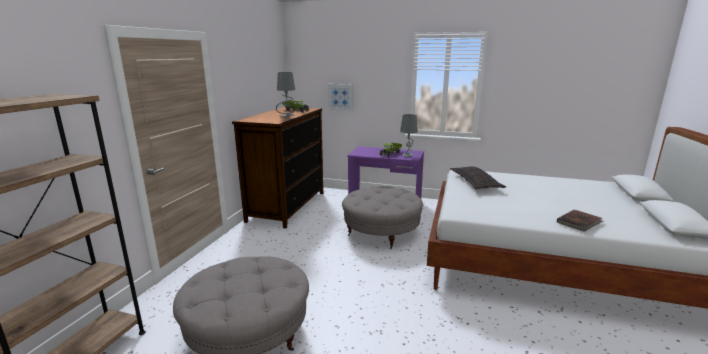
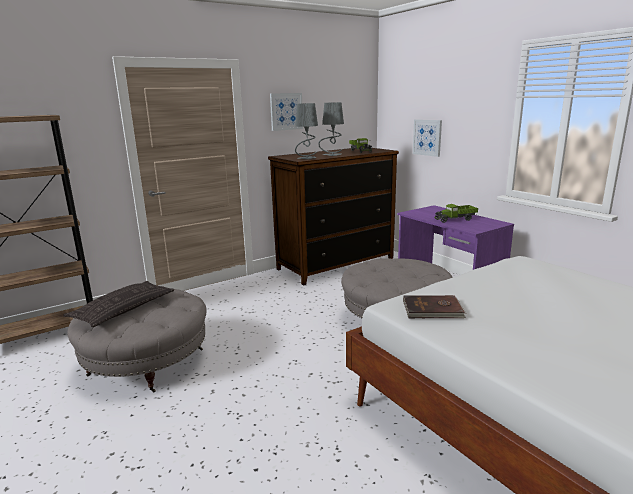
camera: 40 degrees right, 0 degrees up
(238, 80) = (286, 111): none -> picture
(408, 155) = (475, 225): grey table lamp -> grey table lamp (307, 158)
(475, 182) = (511, 278): pillow -> pillow (123, 309)
(579, 222) = (568, 380): brown book -> brown book (433, 310)

